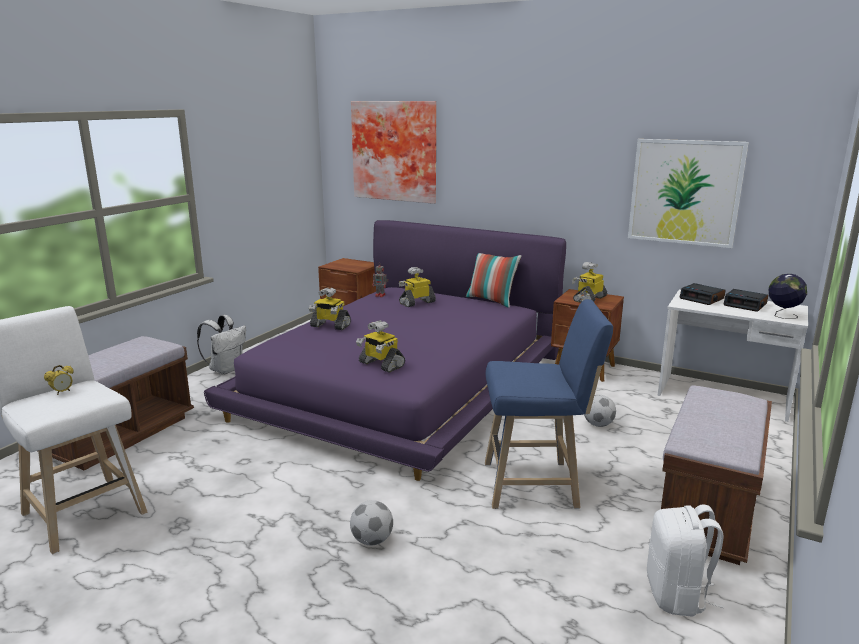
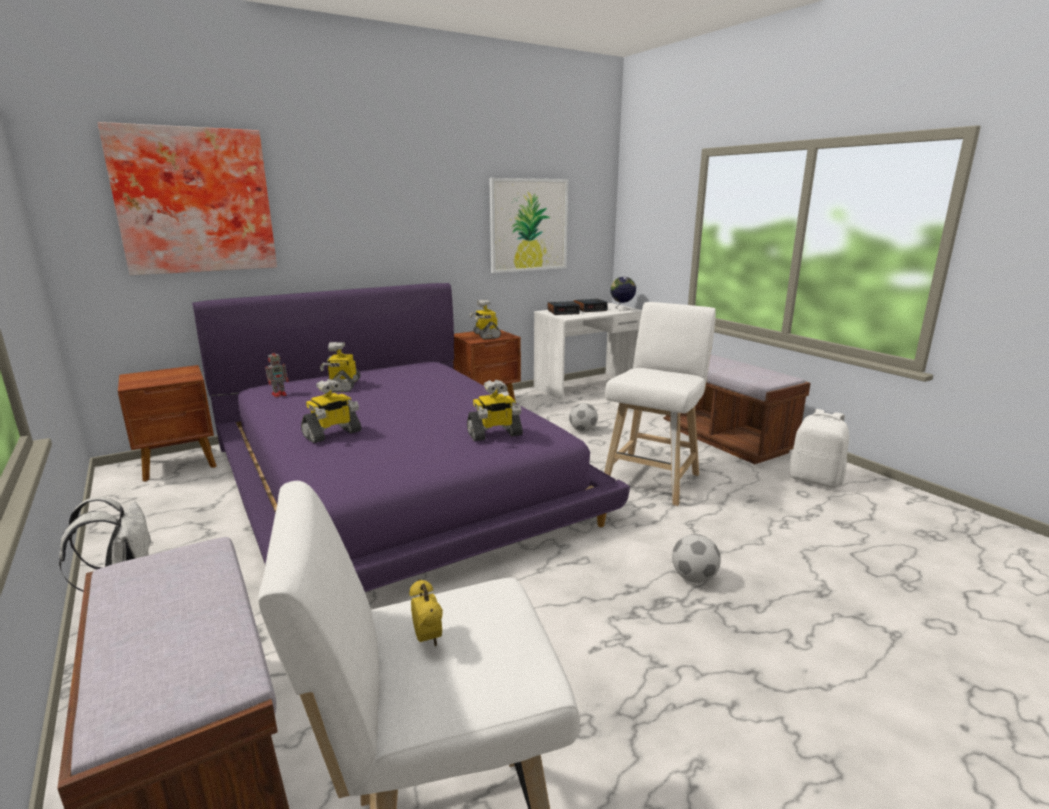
camera: 60 degrees left, 0 degrees up
(491, 301) = (396, 364): pillow -> none
(536, 485) = (653, 479): blue stool -> white stool

